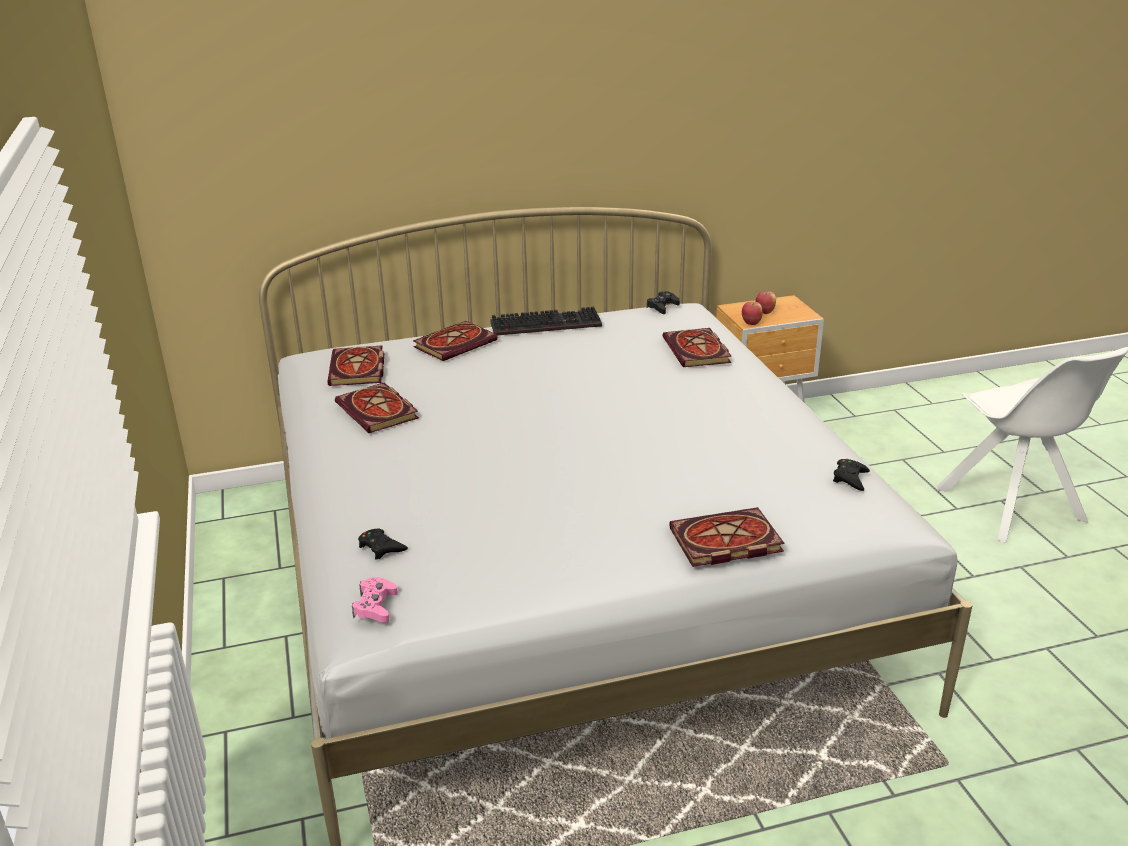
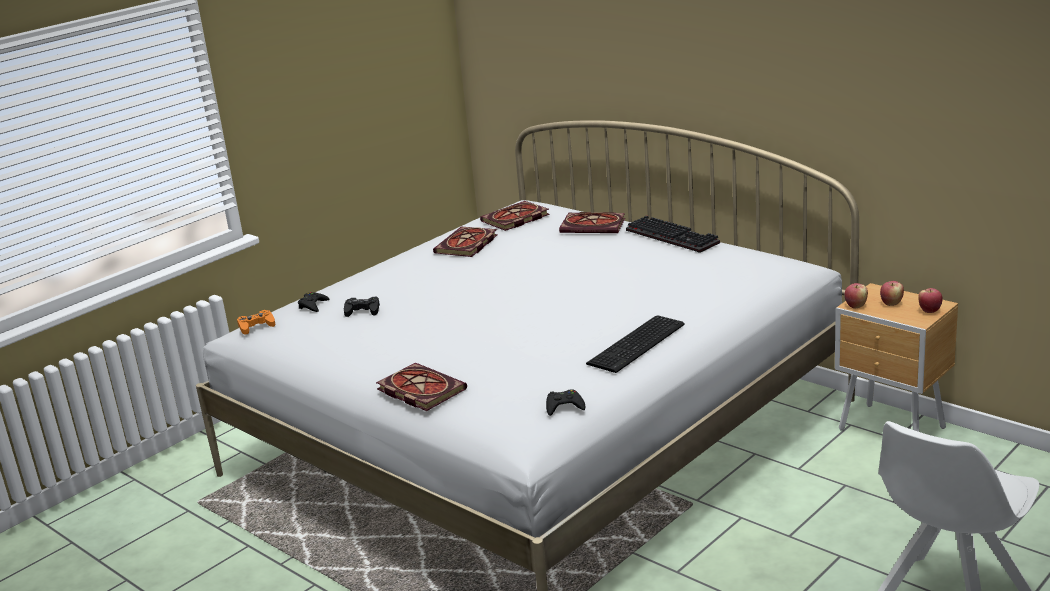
camera: 60 degrees right, 5 degrees down
(375, 606) = (256, 326): pink game controller -> orange game controller
(662, 307) = (778, 258): black game controller -> black game controller (363, 311)
(698, 351) = (707, 295): book -> none
(760, 407) = (639, 344): none -> keyboard
(795, 306) = (929, 311): none -> apple

